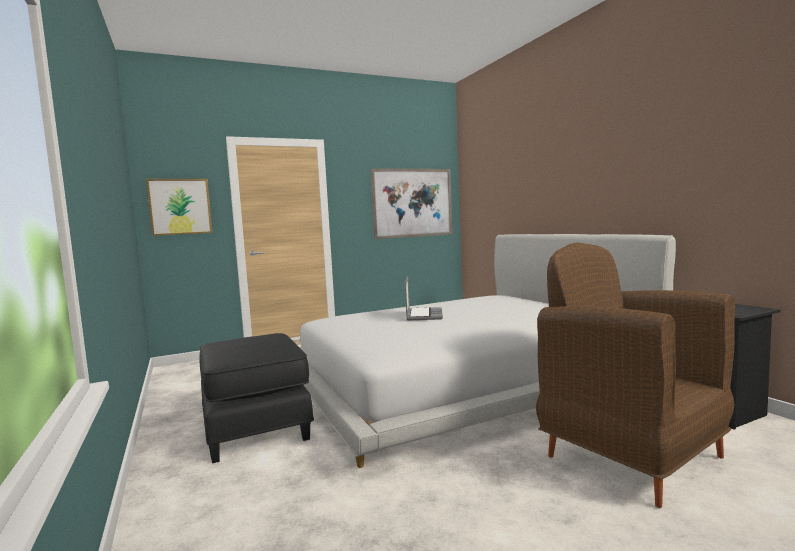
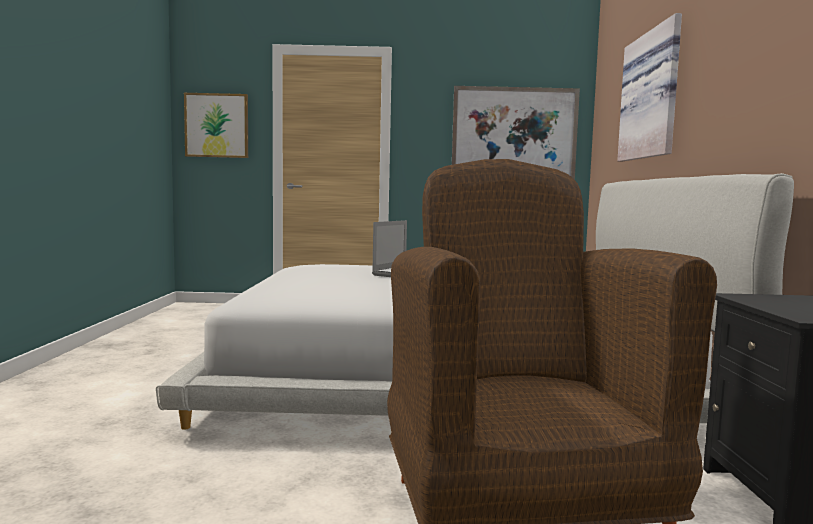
camera: 25 degrees right, 0 degrees up
(257, 426) = (164, 368): black ottoman -> none
(527, 179) = (653, 96): none -> picture

